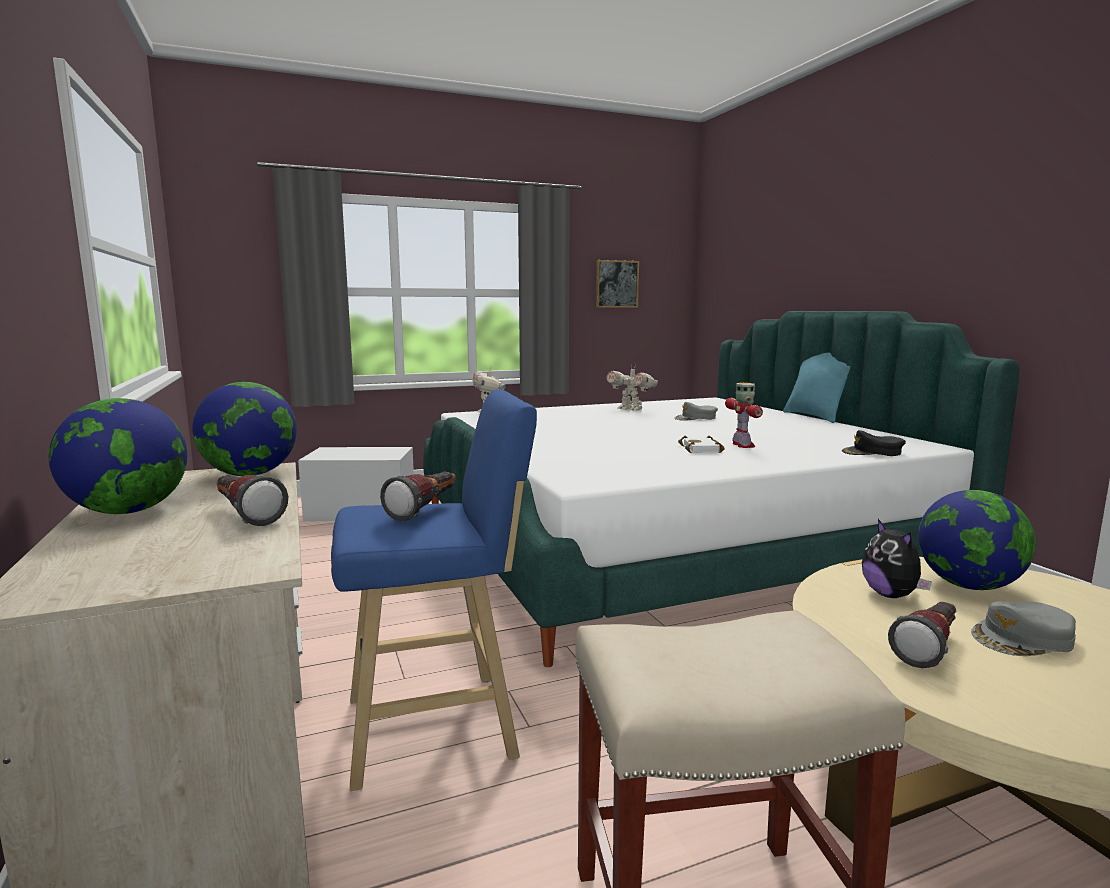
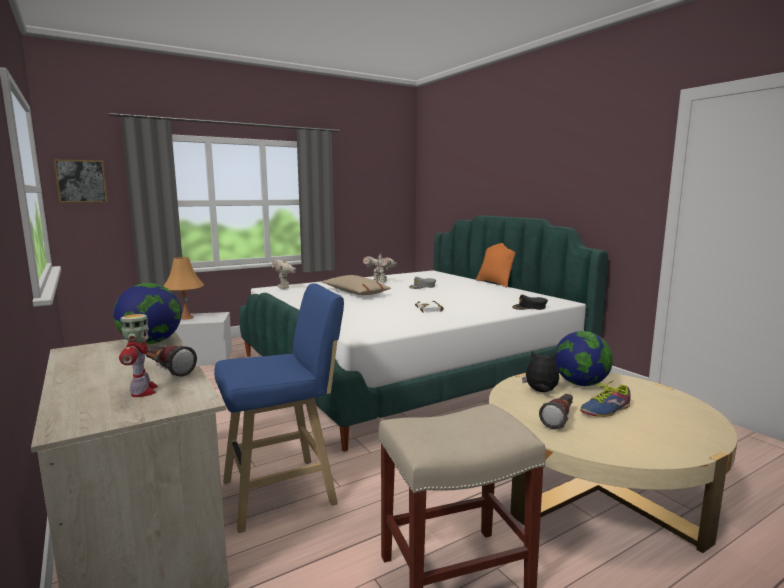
camera: 10 degrees left, 0 degrees up
(128, 511) = (86, 372): globe -> none
(351, 452) = (186, 317): none -> orange table lamp
(426, 509) = (274, 359): flashlight -> none
(589, 423) = (355, 293): none -> beige pillow
(616, 284) = (364, 194): picture -> picture (81, 181)
(742, 445) = (454, 305): toy robot -> toy robot (142, 391)
(815, 417) = (495, 283): turquoise pillow -> orange pillow
(891, 595) = (541, 392): plush toy -> plush toy turned 135 degrees clockwise
(1023, 638) = (606, 410): grey cap -> shoe

